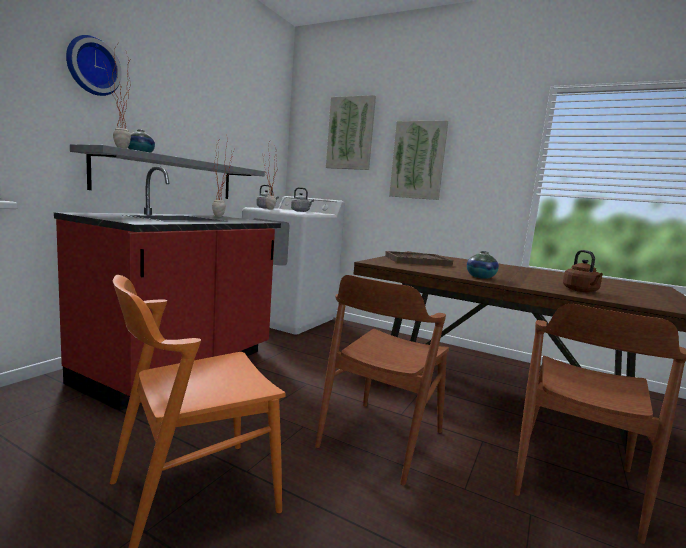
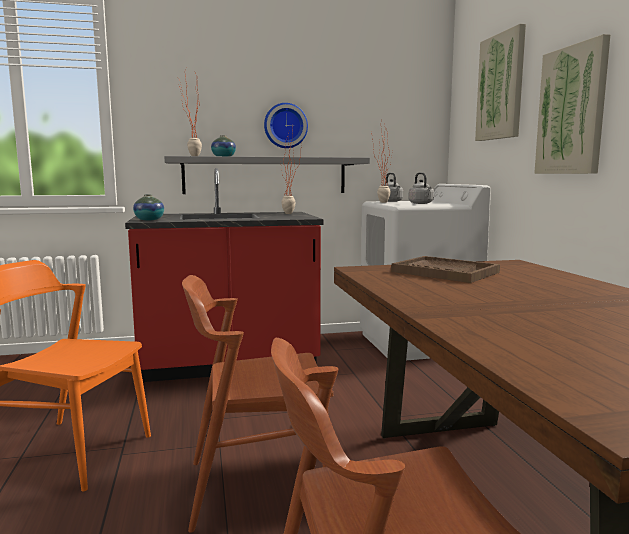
camera: 50 degrees right, 0 degrees up
(92, 66) = (184, 89): wall clock -> wall clock (285, 126)
(480, 277) = (426, 300): vase -> vase (149, 220)
(581, 291) = (530, 343): brown kettle -> none

